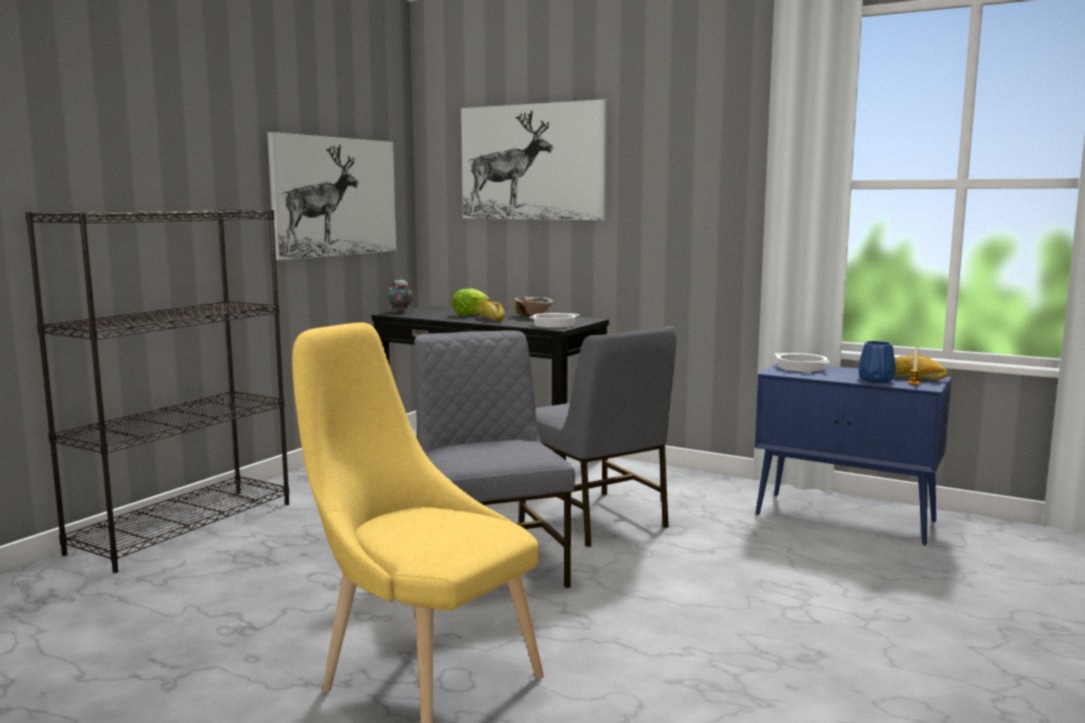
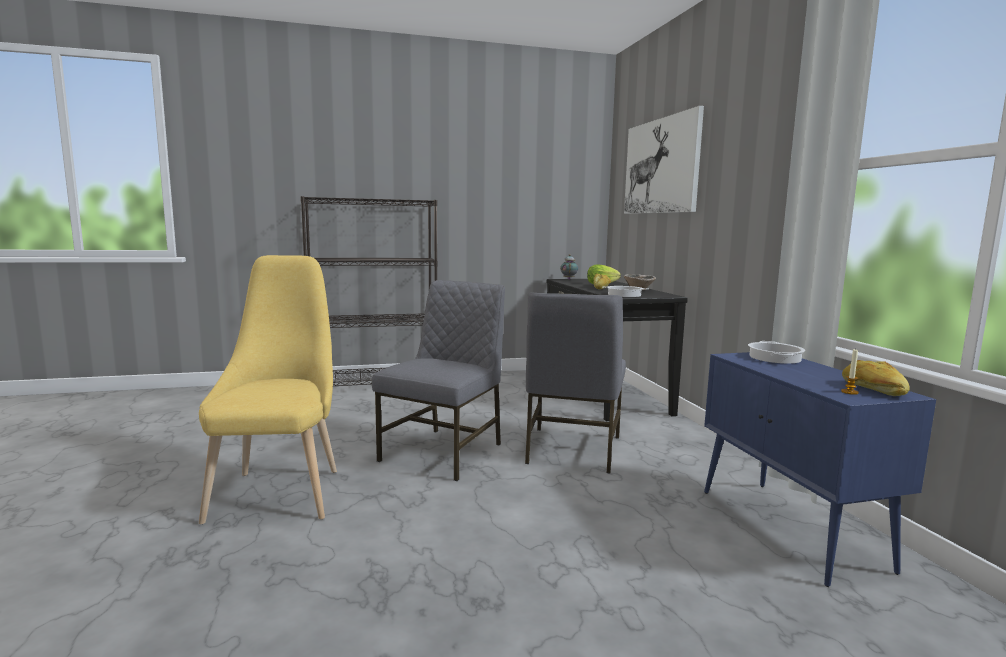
camera: 45 degrees right, 0 degrees up
(335, 197) = (528, 196): picture -> none
(877, 380) = (814, 381): blue vase -> none

